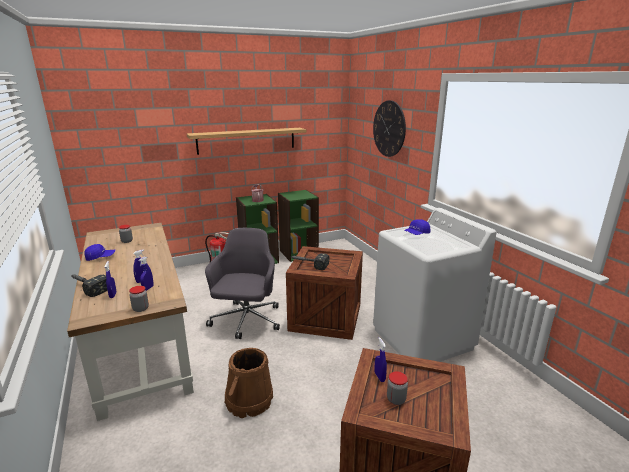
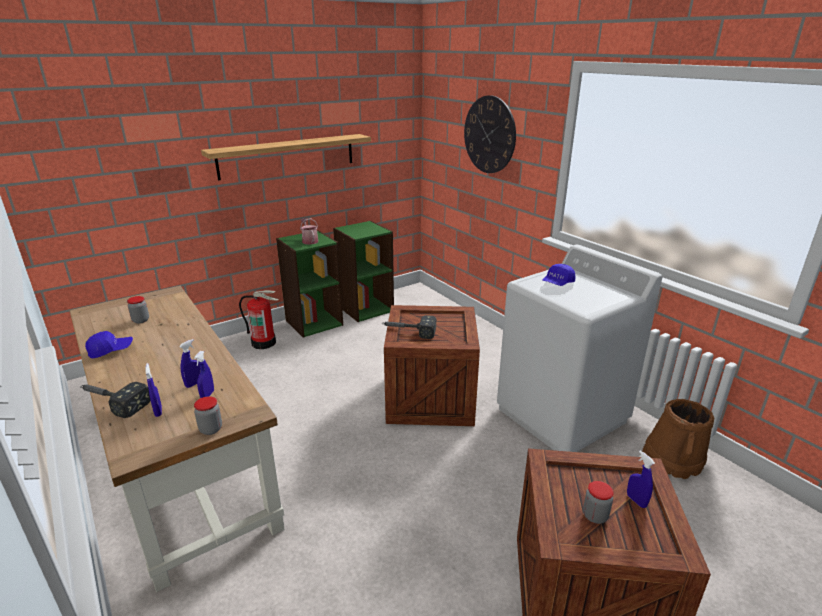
camera: 10 degrees left, 5 degrees up
(246, 321) = (325, 415): grey office chair -> none
(249, 400) = (365, 529): brown bucket -> brown bucket (672, 459)
(379, 377) = (563, 487): blue spray bottle -> blue spray bottle (636, 501)

